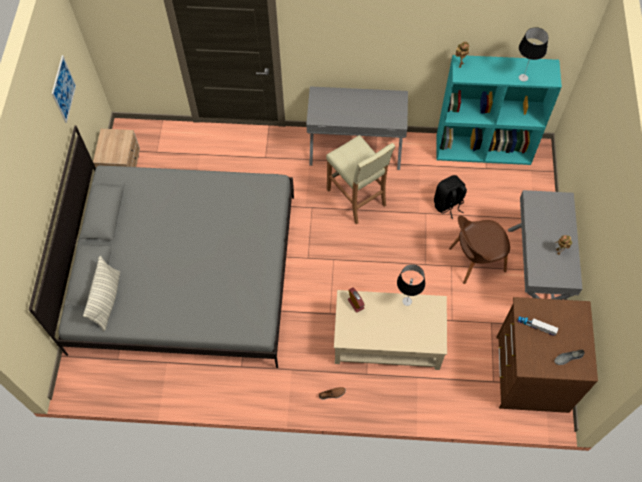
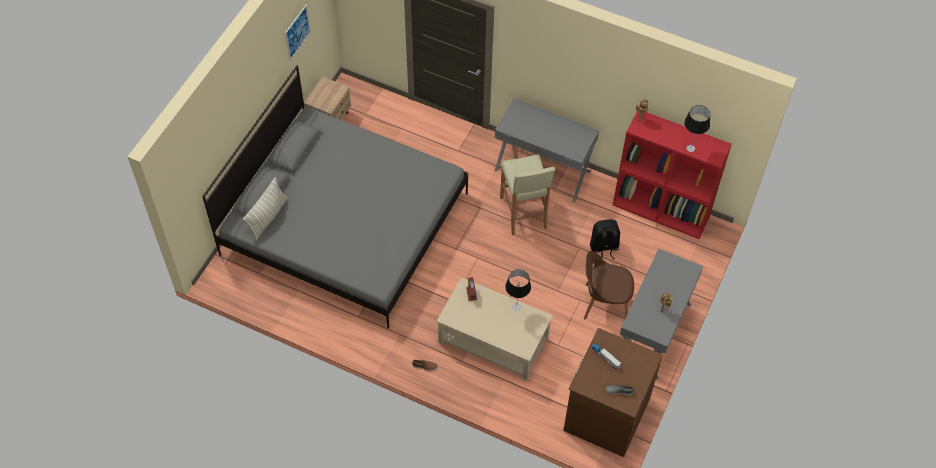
camera: 20 degrees right, 5 degrees down
(483, 149) = (661, 210): turquoise bookcase -> red bookcase

